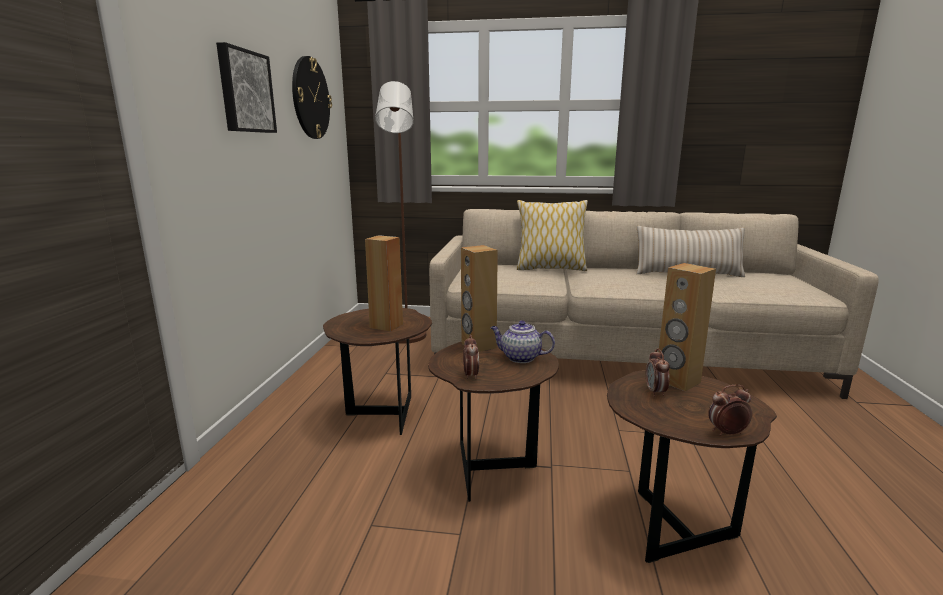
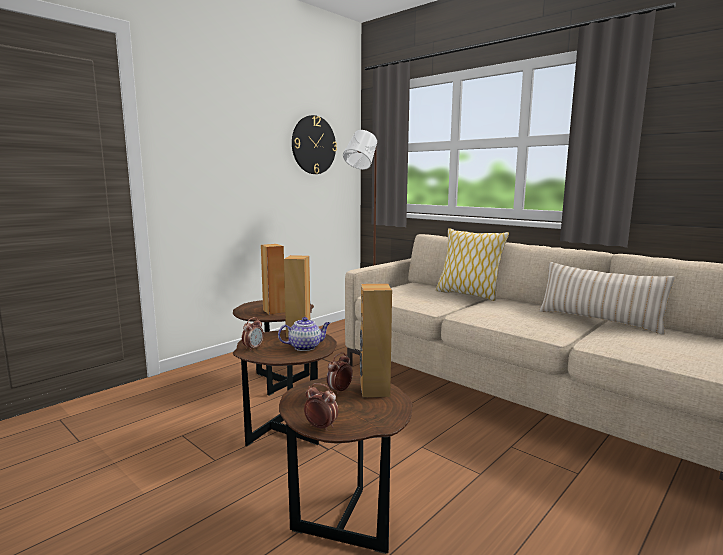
camera: 35 degrees right, 5 degrees down
(245, 91) = (239, 144): picture -> none
(520, 357) = (305, 347): teapot -> teapot turned 105 degrees clockwise

